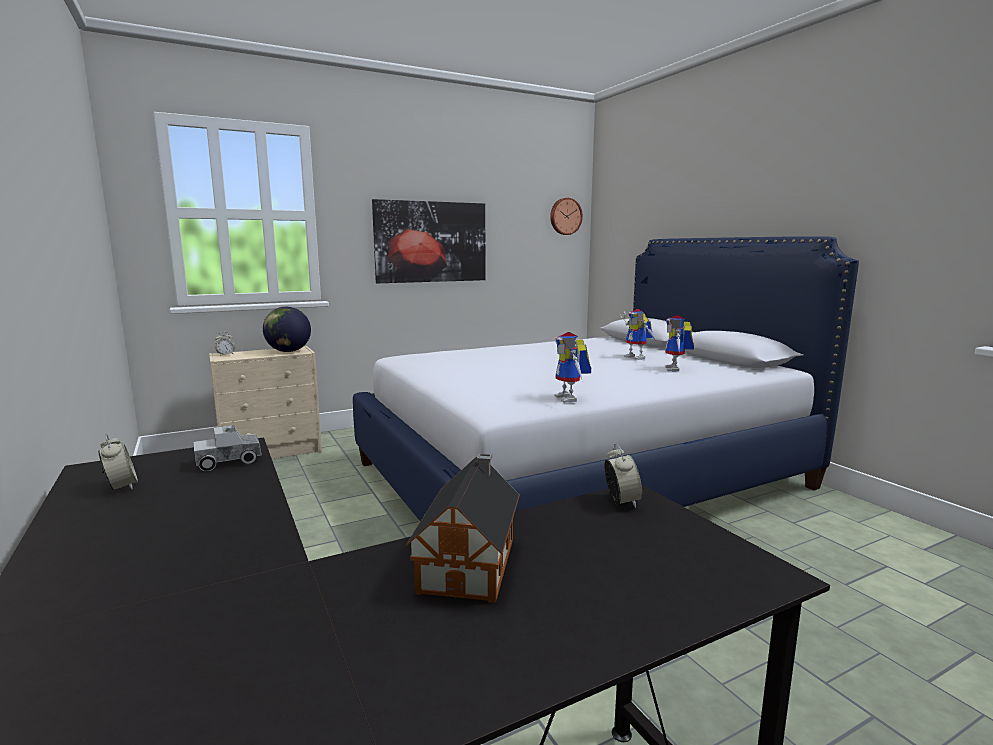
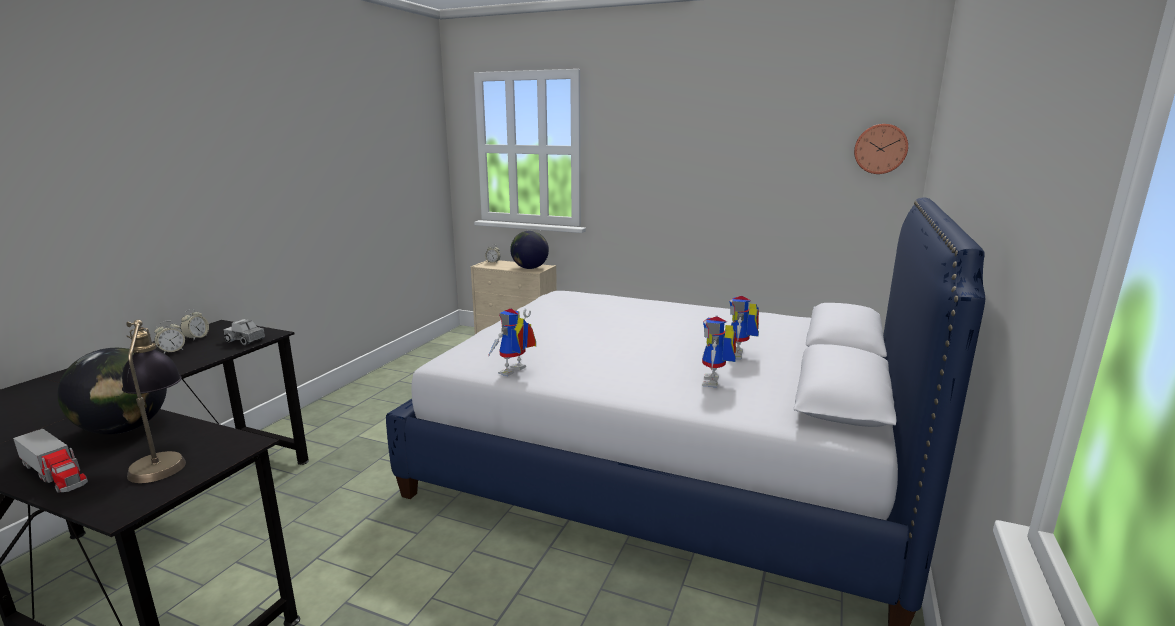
camera: 50 degrees right, 5 degrees up
(431, 242) = (688, 177): picture -> none
(470, 561) = (124, 429): toy house -> globe
(595, 622) = (55, 474): none -> toy truck
(621, 501) = (232, 443): alarm clock -> alarm clock (172, 351)
(623, 541) = (162, 458): none -> table lamp
(676, 369) = (715, 383): toy robot -> toy robot turned 45 degrees counterclockwise

